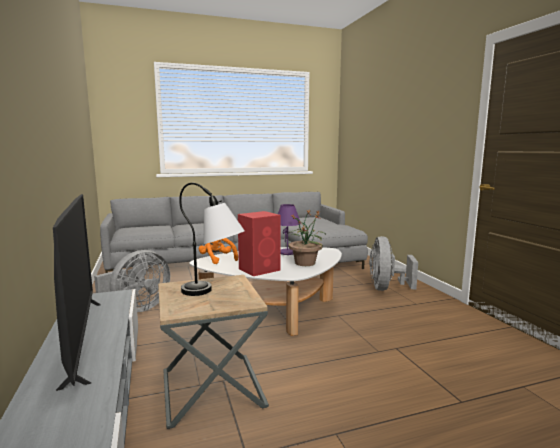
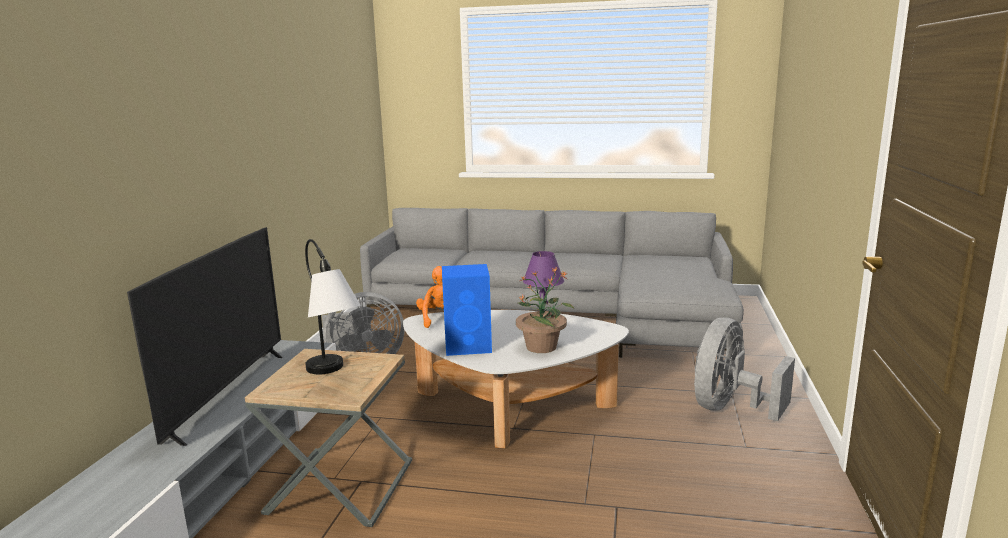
camera: 30 degrees right, 5 degrees up
(260, 269) = (469, 346): red speaker -> blue speaker

